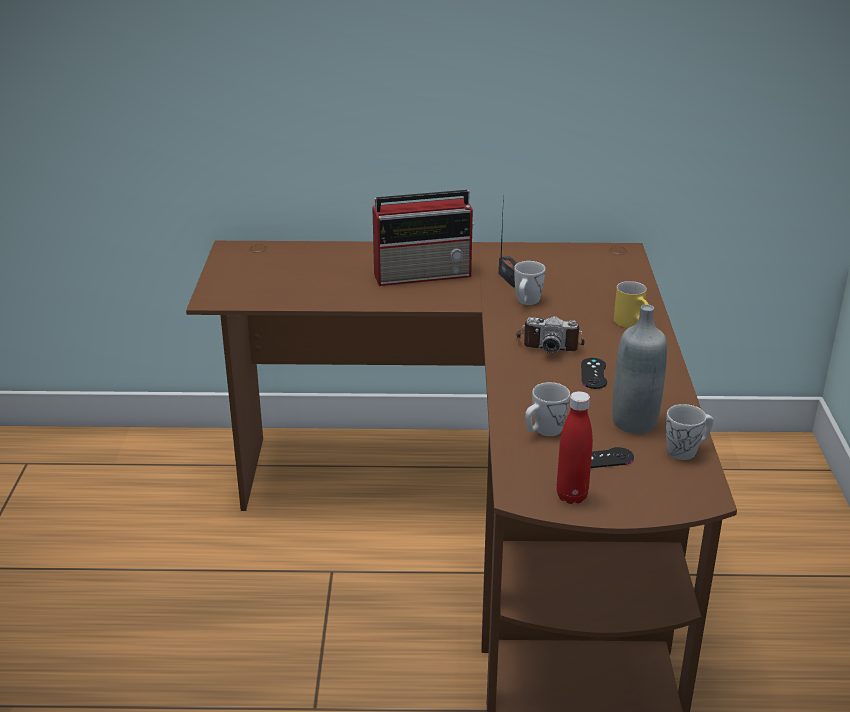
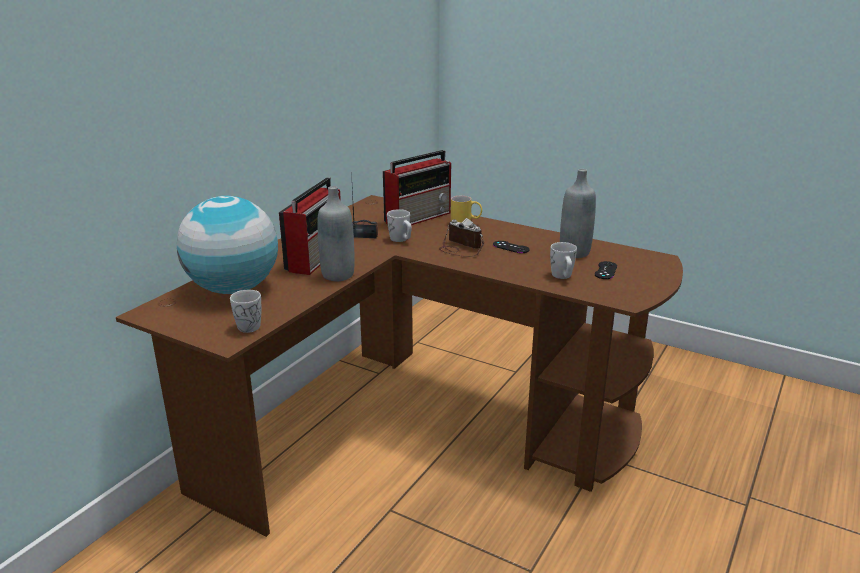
camera: 60 degrees left, 5 degrees down
(311, 264) = (234, 289): none -> globe
(394, 299) = (338, 275): none -> grey bottle
(549, 342) = (460, 248): camera -> camera turned 90 degrees counterclockwise
(571, 496) = (639, 288): red bottle -> none
(609, 291) = (419, 217): none -> radio
(687, 450) = (614, 249): white mug -> white mug (250, 325)

